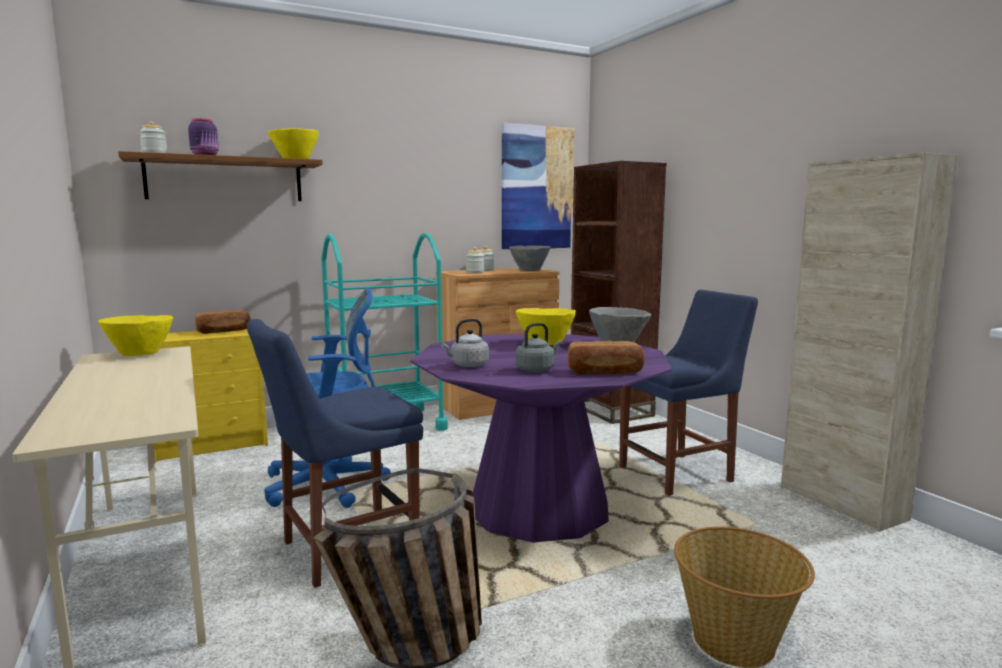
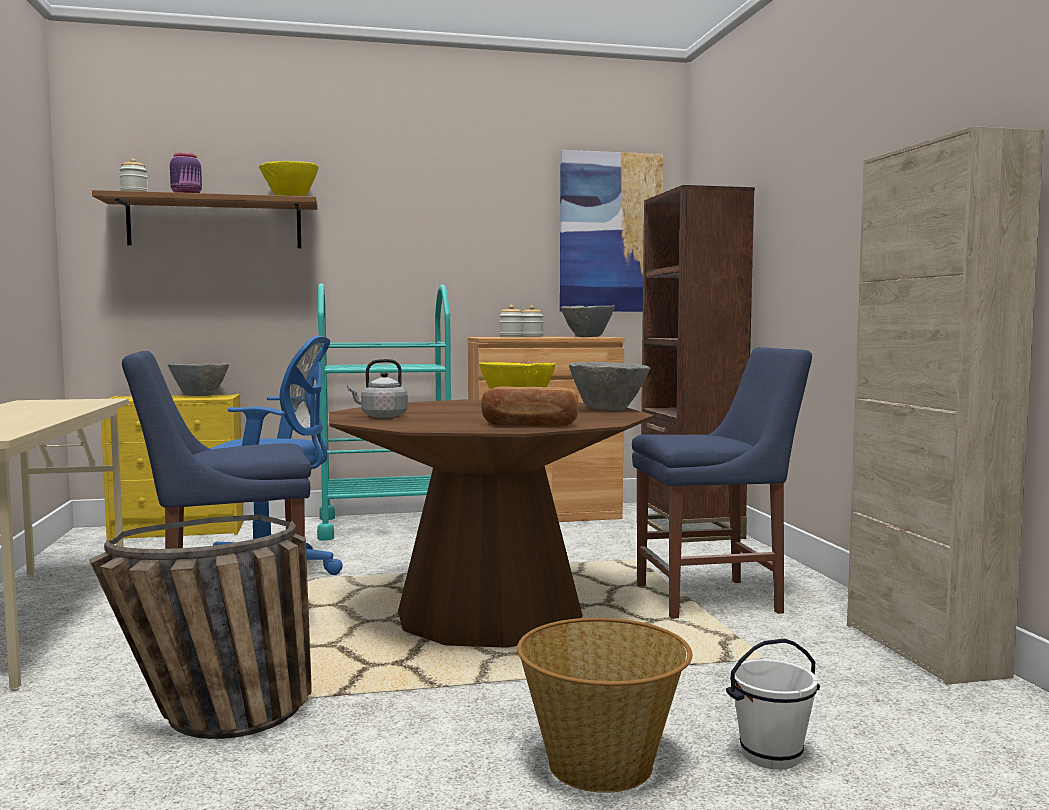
camera: 15 degrees right, 5 degrees down
(140, 354) = (68, 401): yellow bowl -> none
(223, 331) = (199, 396): bread -> grey bowl
(536, 370) = (452, 421): grey kettle -> none
(538, 508) = (489, 615): purple dining table -> brown dining table
(831, 611) = (770, 755): none -> white bucket

